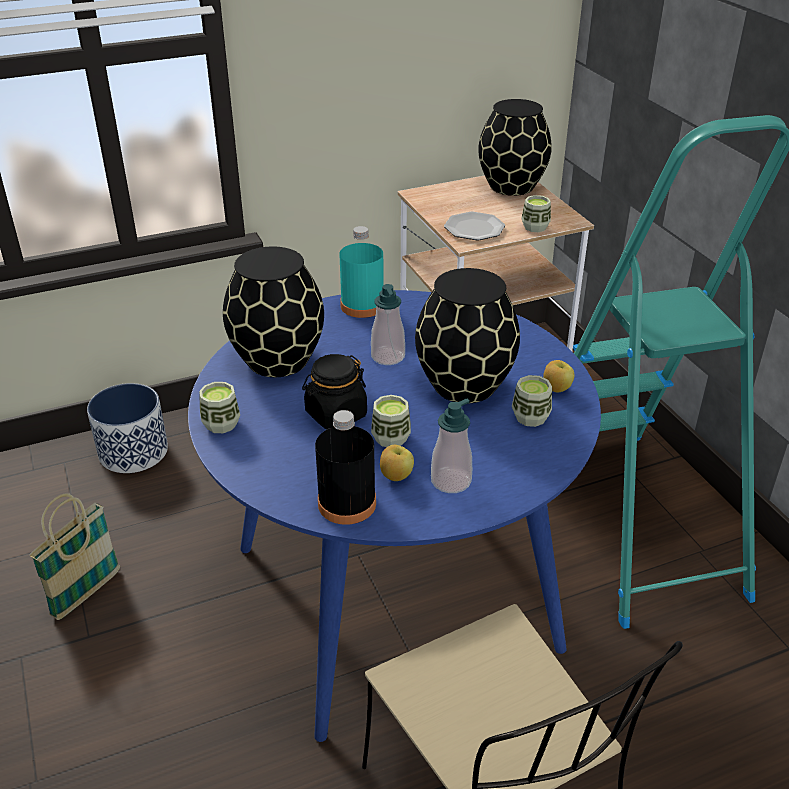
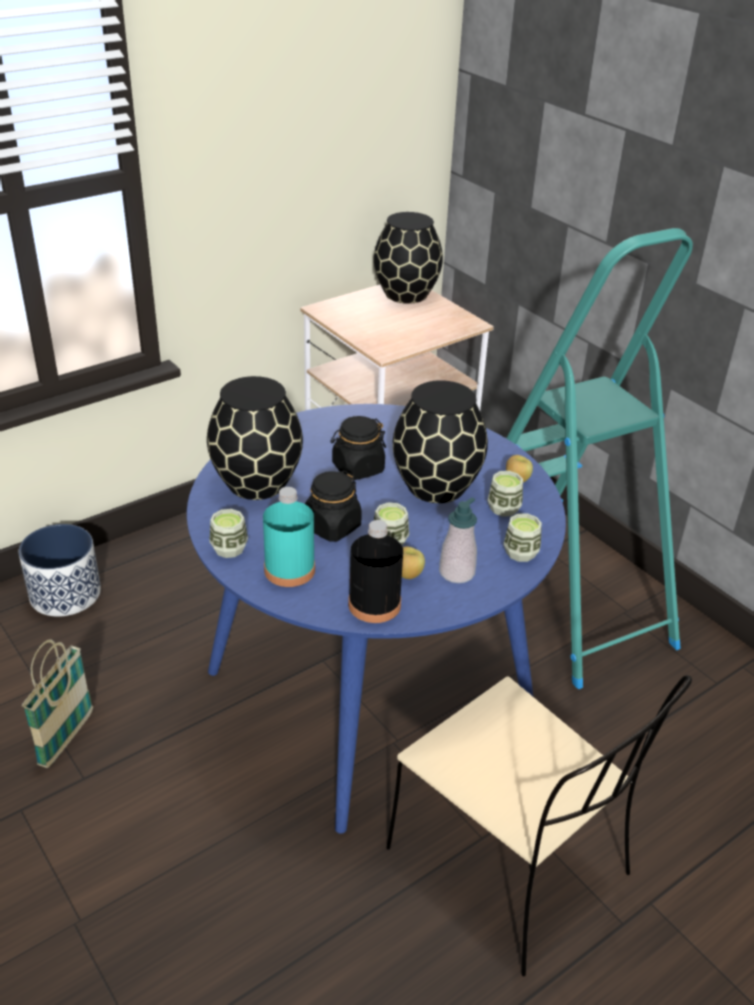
camera: 15 degrees left, 0 degrees up
(362, 306) = (315, 423): turquoise bottle -> turquoise bottle (289, 570)
(388, 356) = (357, 468): soap dispenser -> black jar
(475, 229) = (387, 339): plate -> none
(535, 227) = (442, 332): cup -> cup (520, 552)

